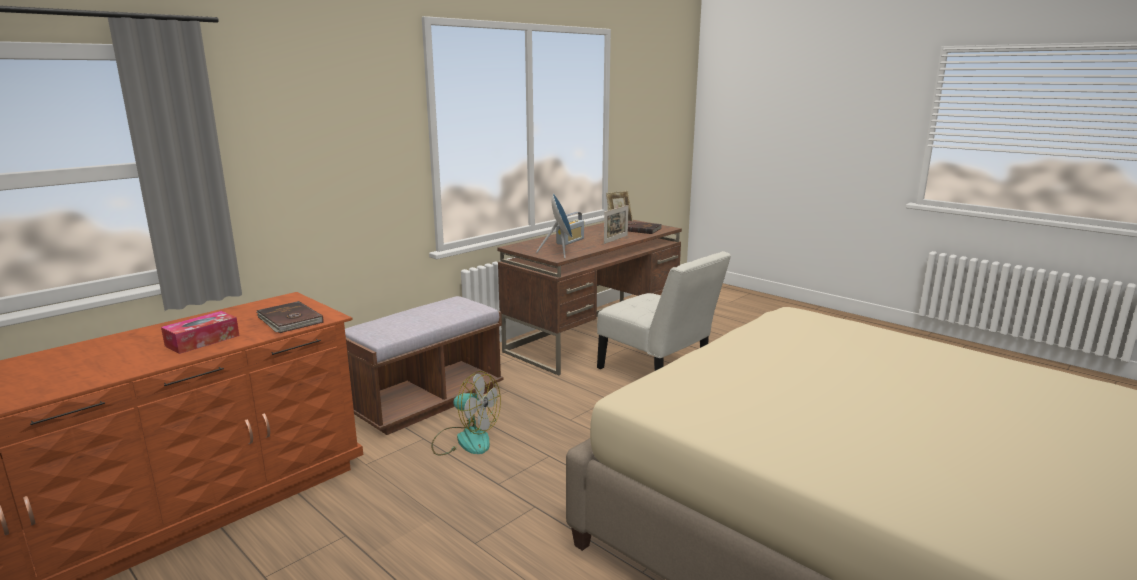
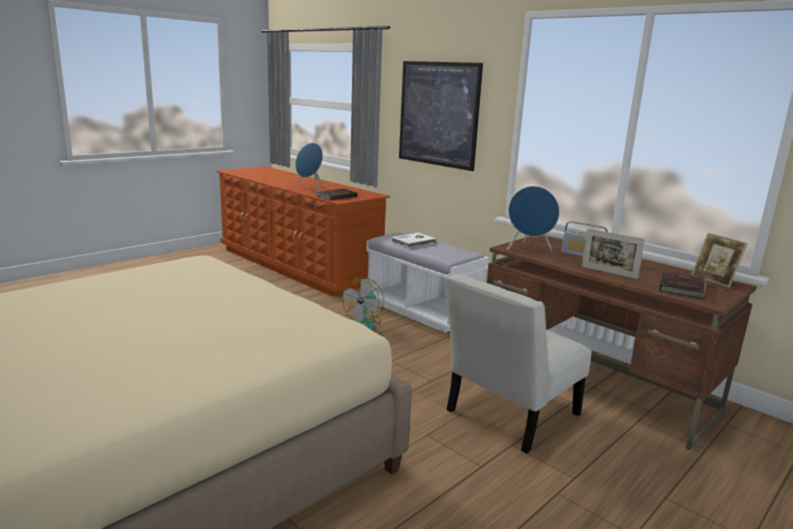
camera: 90 degrees right, 0 degrees up
(202, 341) = (310, 188): tissue box -> blue speaker
(321, 151) = (438, 114): none -> picture
(412, 321) = (414, 242): none -> white book
(426, 401) = (422, 311): brown bench -> white bench

